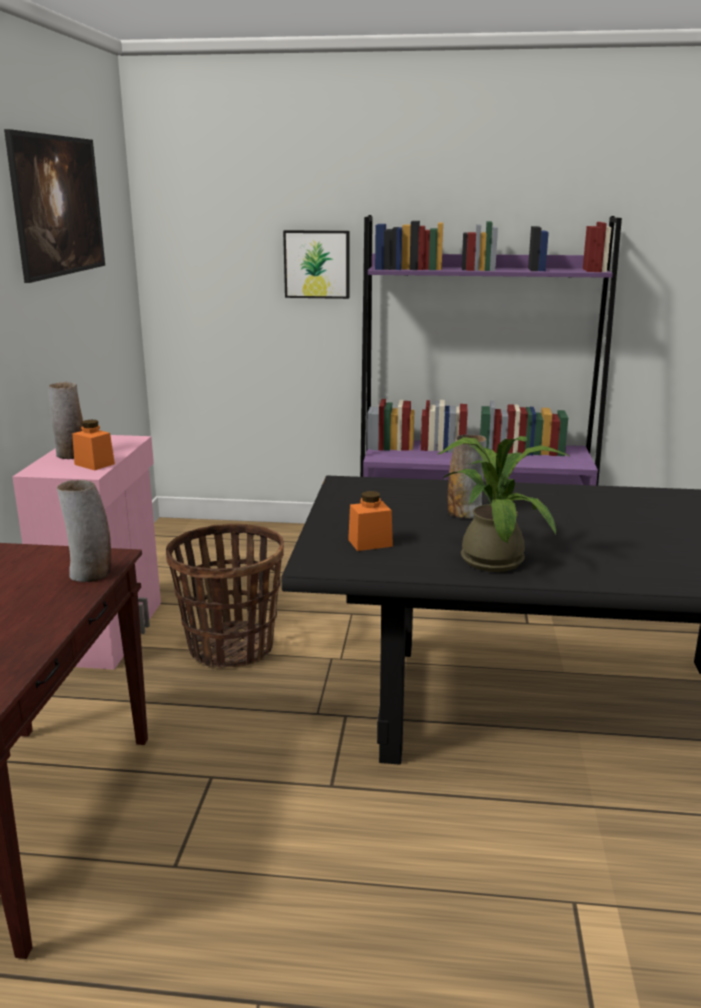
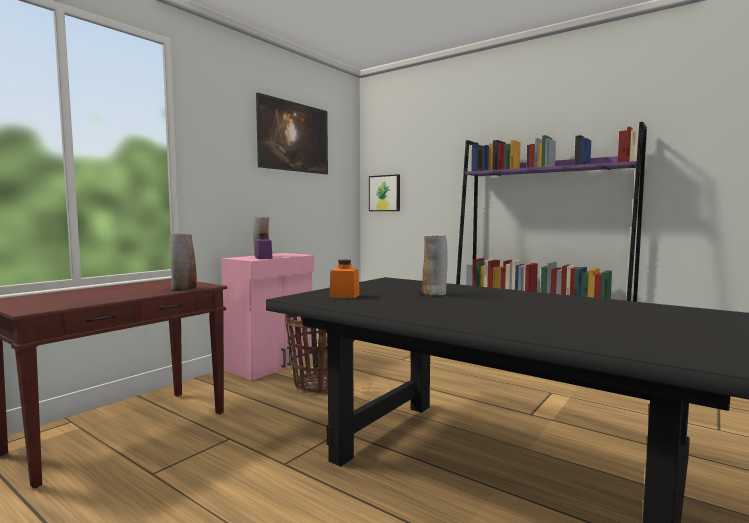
camera: 30 degrees right, 15 degrees down
(94, 464) = (263, 258): orange jar -> purple jar
(317, 264) = (448, 175): picture -> picture (385, 193)
(491, 557) = (406, 308): potted plant -> none

